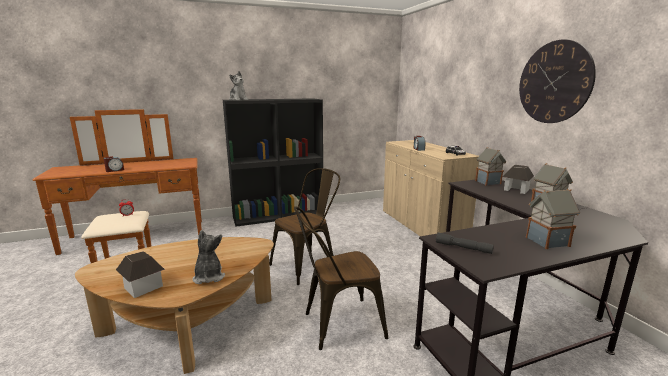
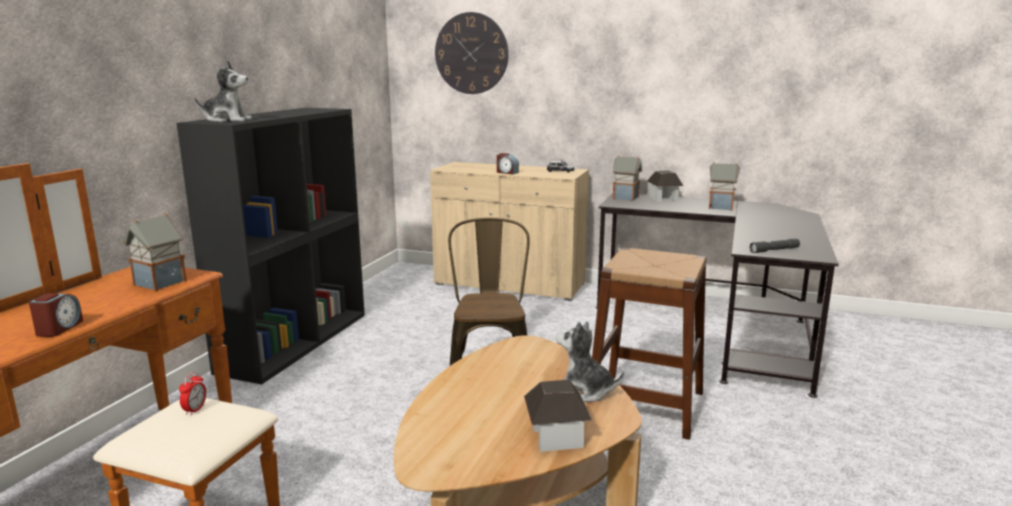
camera: 50 degrees left, 0 degrees up
(337, 325) = (646, 404): brown chair -> brown stool
(546, 242) = (790, 230): toy house -> toy house (159, 283)
(554, 82) = (680, 76): wall clock -> wall clock (471, 53)

